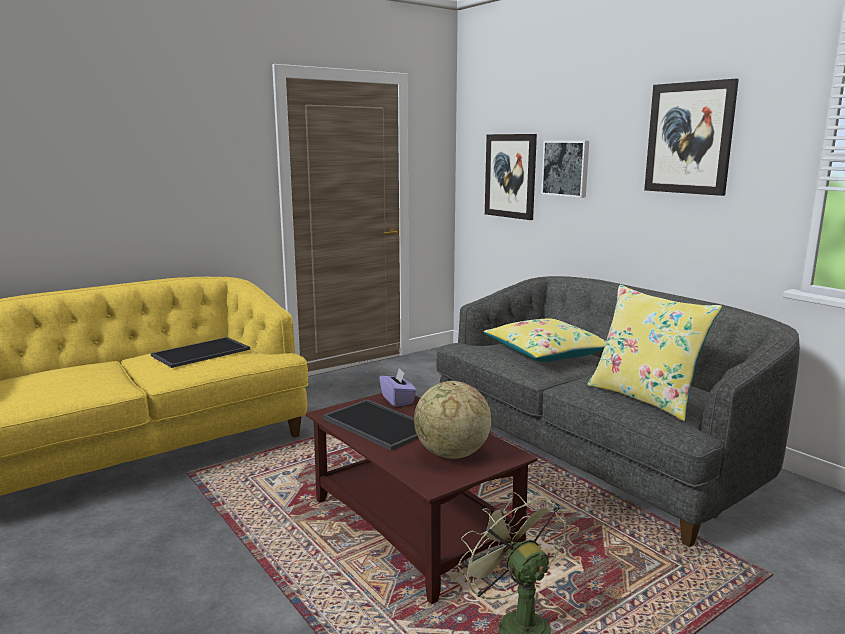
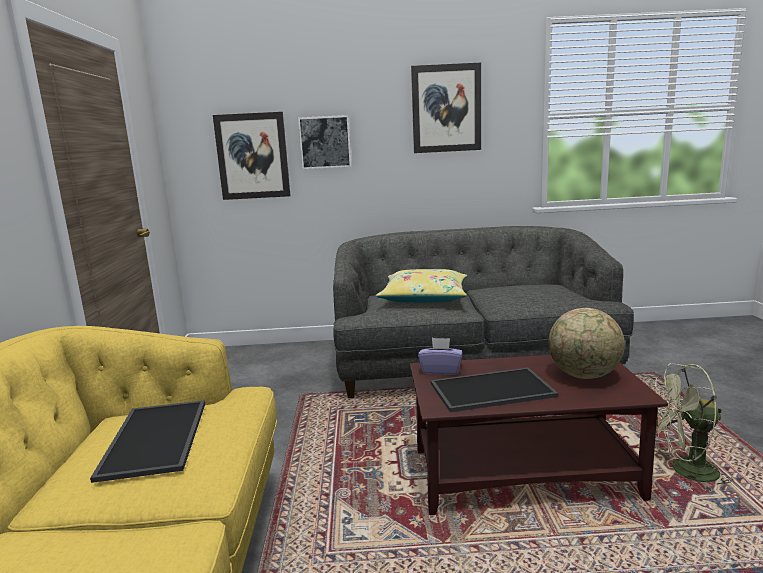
camera: 55 degrees left, 0 degrees up
(645, 398) = (549, 296): yellow pillow -> none

